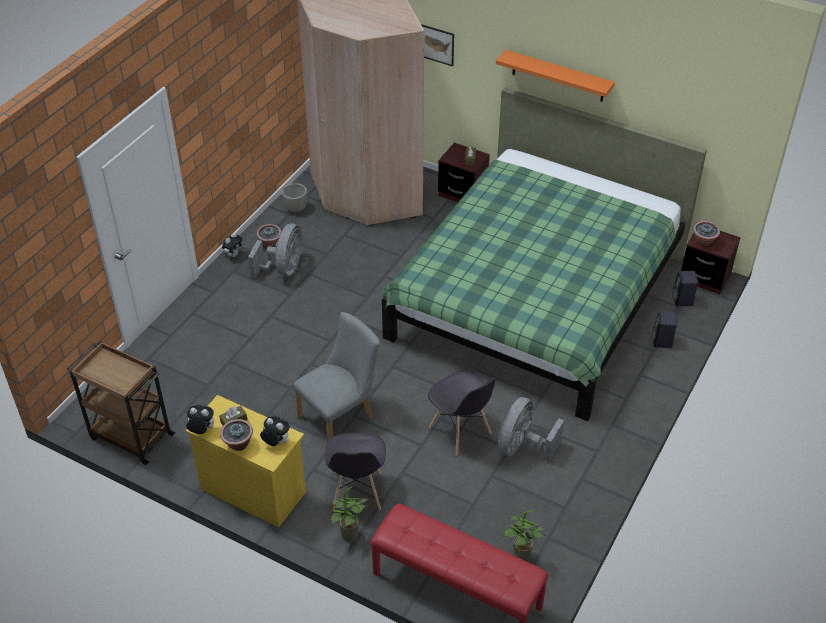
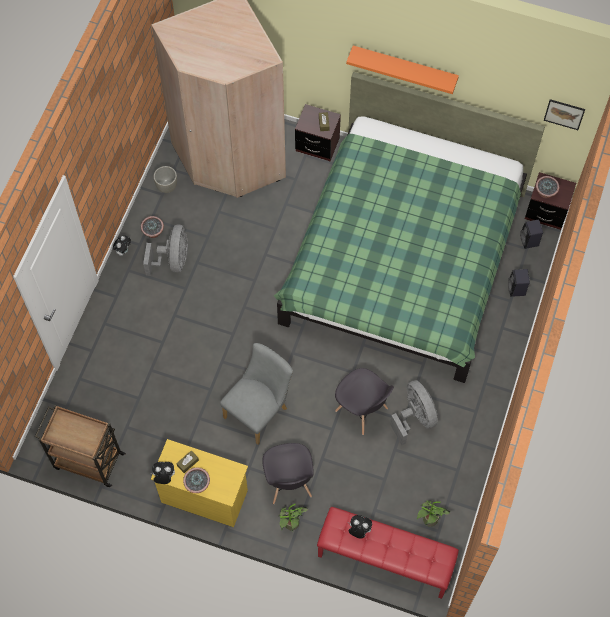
camera: 10 degrees left, 20 degrees up
(276, 442) = (227, 478): plush toy -> plush toy (359, 530)
(437, 45) = (285, 36): picture -> picture (564, 114)
(522, 447) = (414, 417): grey fan -> grey fan turned 135 degrees clockwise

